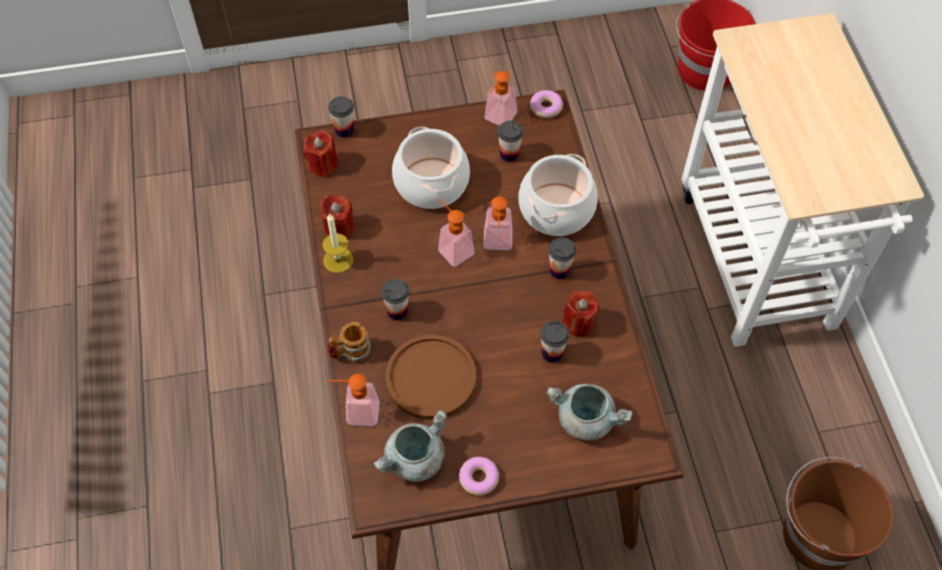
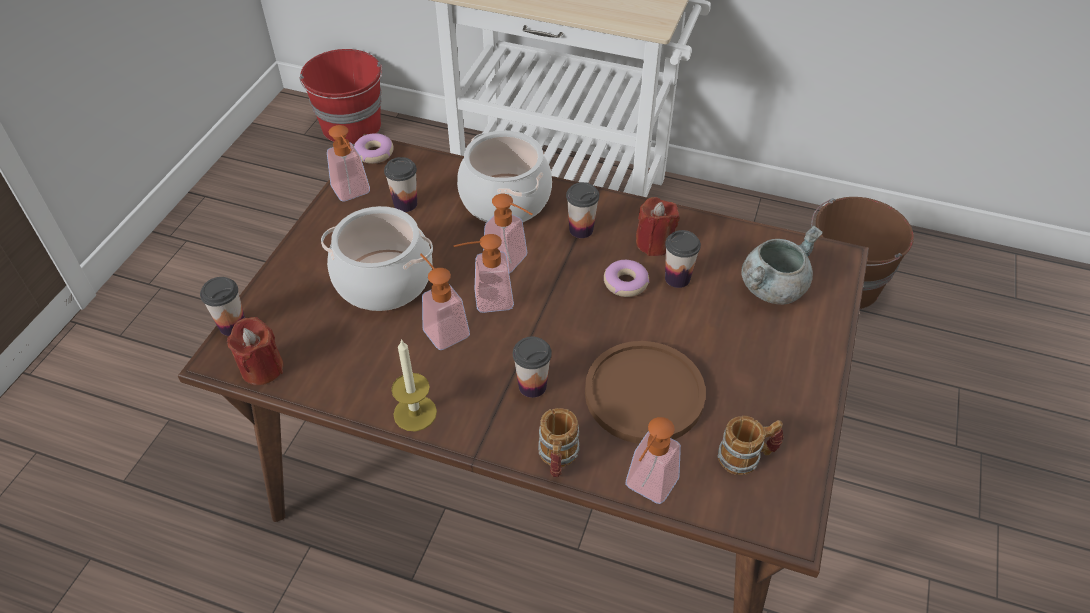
camera: 60 degrees left, 10 degrees down
(339, 227) = (369, 392): red candle -> none
(413, 237) = (442, 328): none -> soap dispenser
(415, 460) = (747, 457): grey cooking pot -> mug
(479, 478) = (800, 406): donut -> donut (626, 283)

